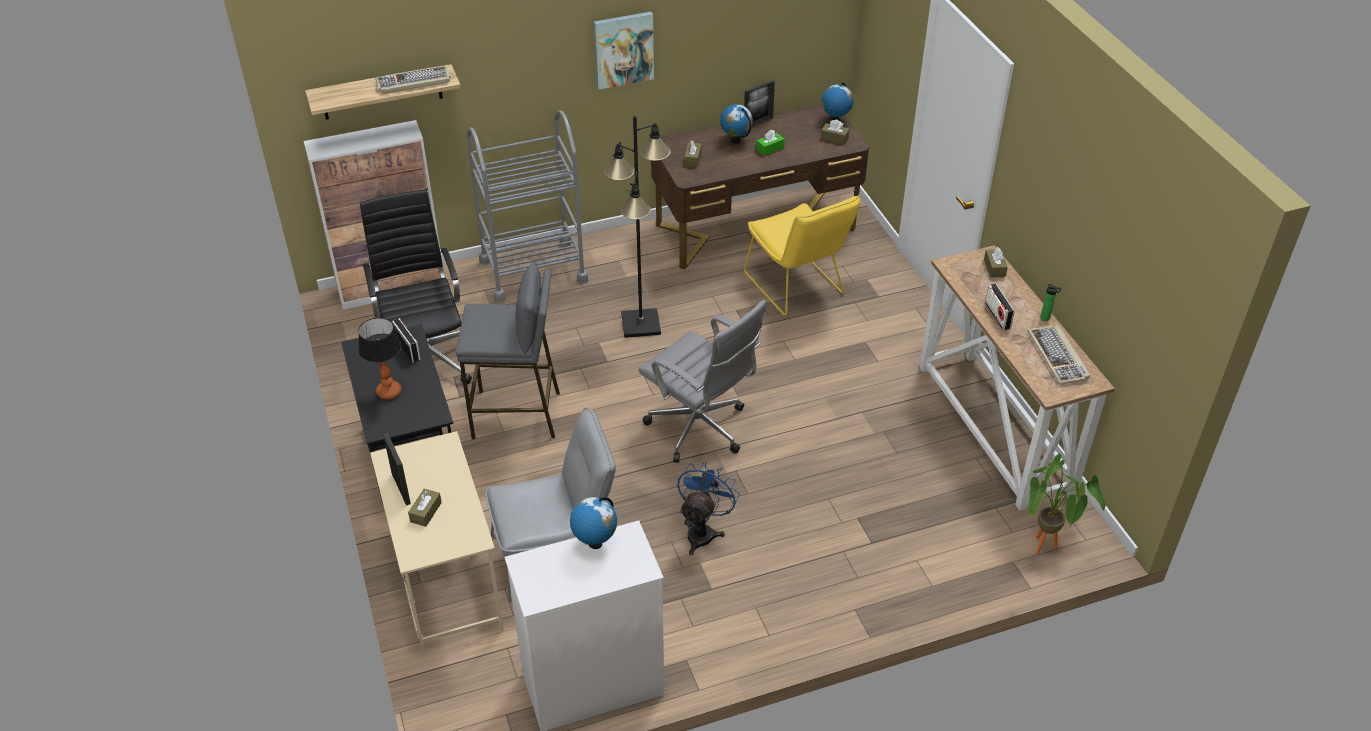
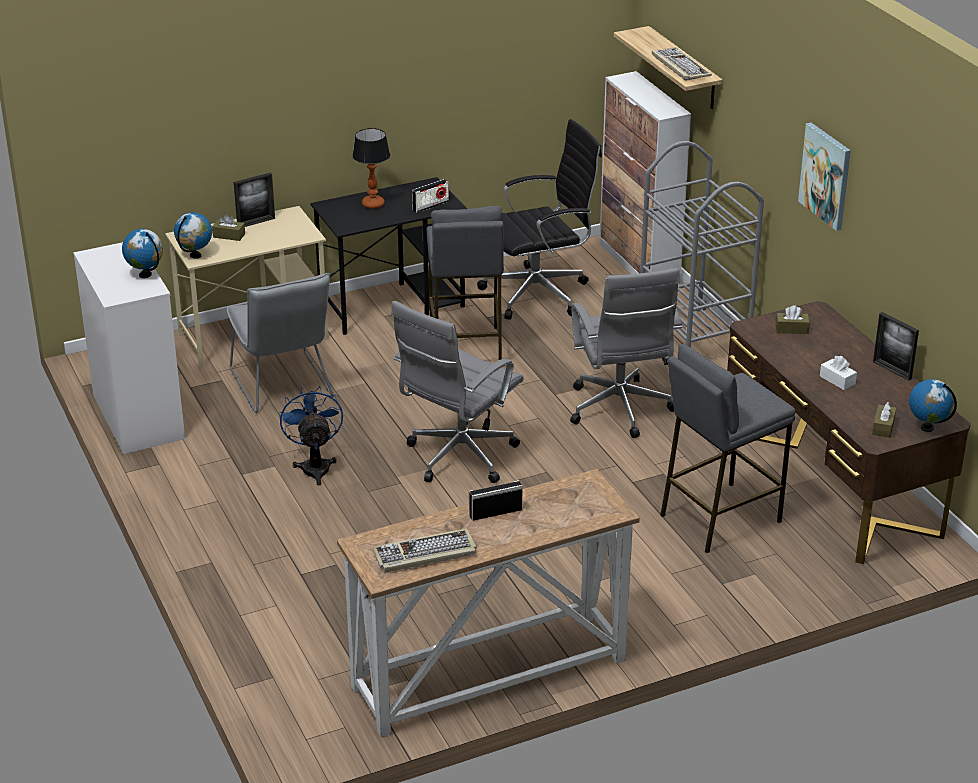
camera: 85 degrees right, 10 degrees down
(641, 324) = (620, 411): black floor lamp -> grey office chair
(703, 531) = (315, 466): blue fan -> blue fan turned 120 degrees counterclockwise
(736, 140) = (845, 356): globe -> globe (195, 255)
(770, 148) = (837, 380): green tissue box -> white tissue box
(797, 288) = (719, 517): yellow chair -> grey stool
(994, 268) = (590, 515): brown tissue box -> none
(1045, 552) = (287, 703): potted plant -> none
(1046, 318) = (496, 549): bottle -> none

